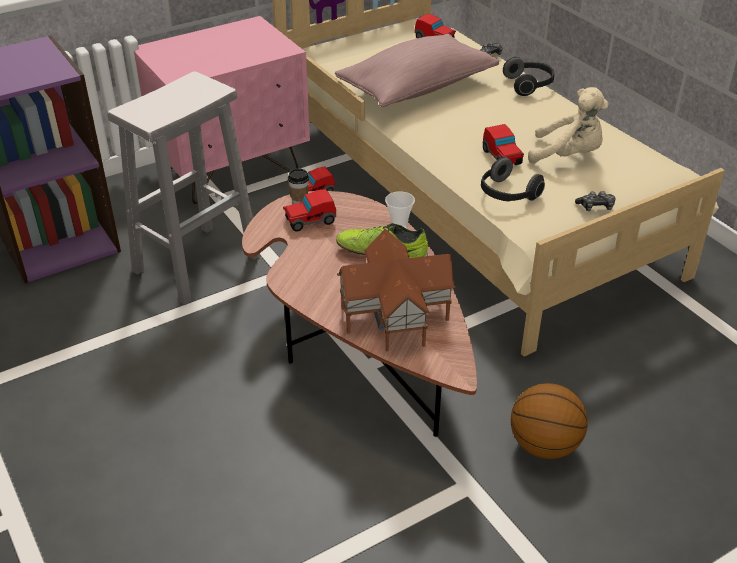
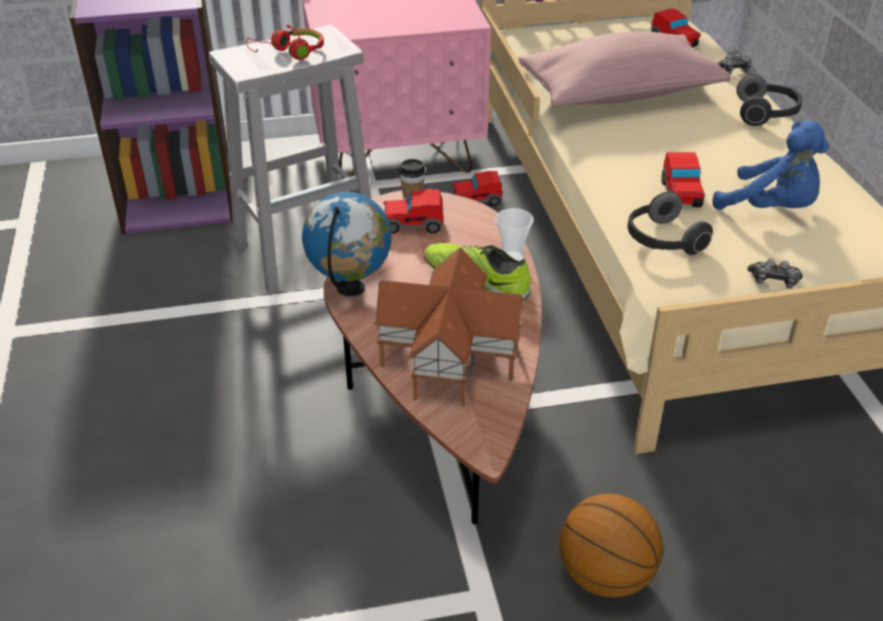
camera: 20 degrees right, 0 degrees up
(177, 100) = (290, 52): none -> red headphones
(290, 280) = (351, 288): none -> globe
(568, 155) = (771, 209): beige plush toy -> blue plush toy

